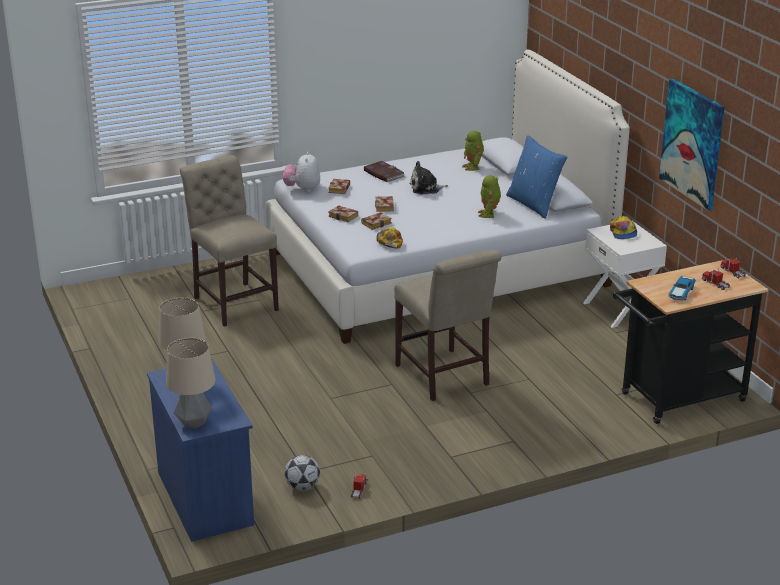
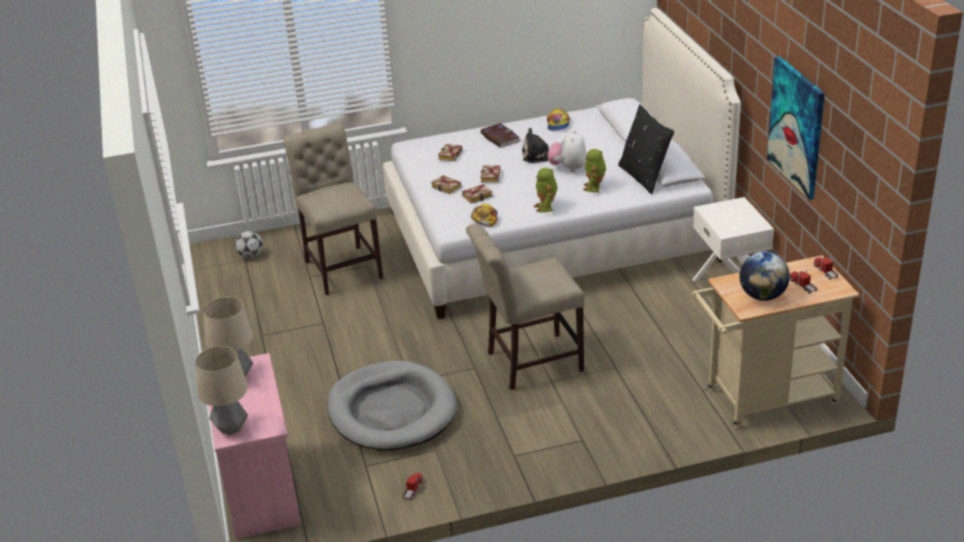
camera: 10 degrees right, 5 degrees up
(205, 497) = (261, 490): blue dresser -> pink dresser
(302, 189) = (414, 154): plush toy -> plush toy (568, 168)
(302, 487) = (358, 483): football -> football (251, 256)
(319, 424) = (391, 411): none -> grey dog bed
(444, 377) = (529, 362): beige chair -> beige chair turned 90 degrees clockwise
(473, 167) = (593, 131): toy robot -> toy robot (546, 207)
(534, 204) = (644, 177): blue pillow -> black pillow
(623, 233) = (731, 212): cap -> cap (558, 124)
(676, 400) = (764, 399): black cart -> beige cart
(681, 293) = (762, 296): toy car -> globe

